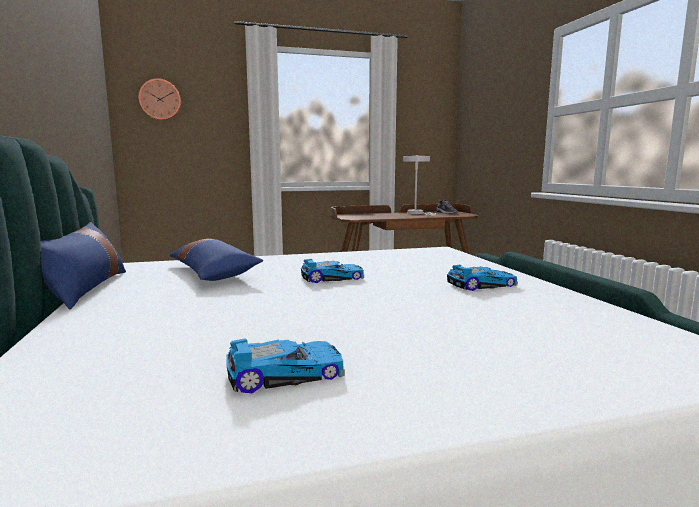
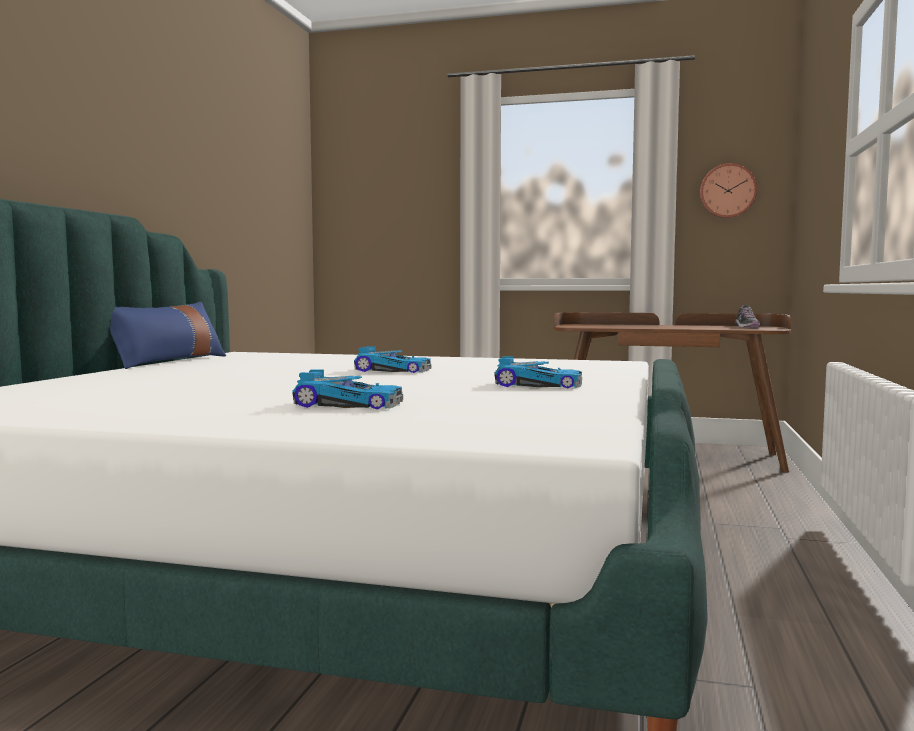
camera: 30 degrees right, 5 degrees down
(160, 99) = (364, 178): wall clock -> wall clock (727, 191)
(213, 272) = (296, 360): blue pillow -> none
(284, 373) = (162, 402): toy car -> toy car (350, 404)
(417, 213) = (695, 326): white table lamp -> none

